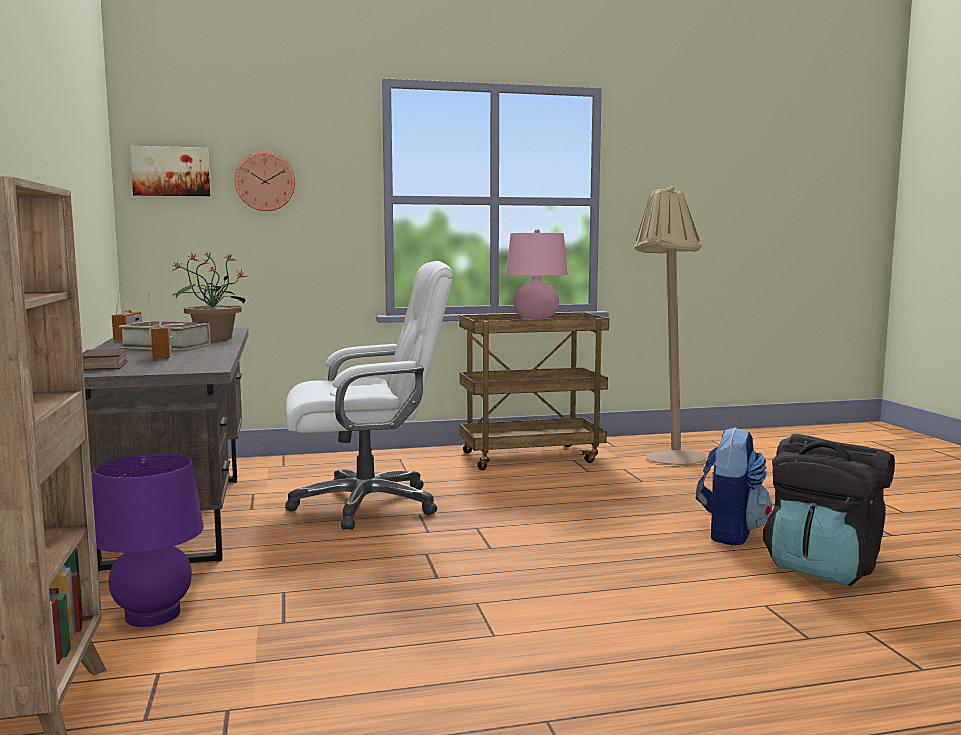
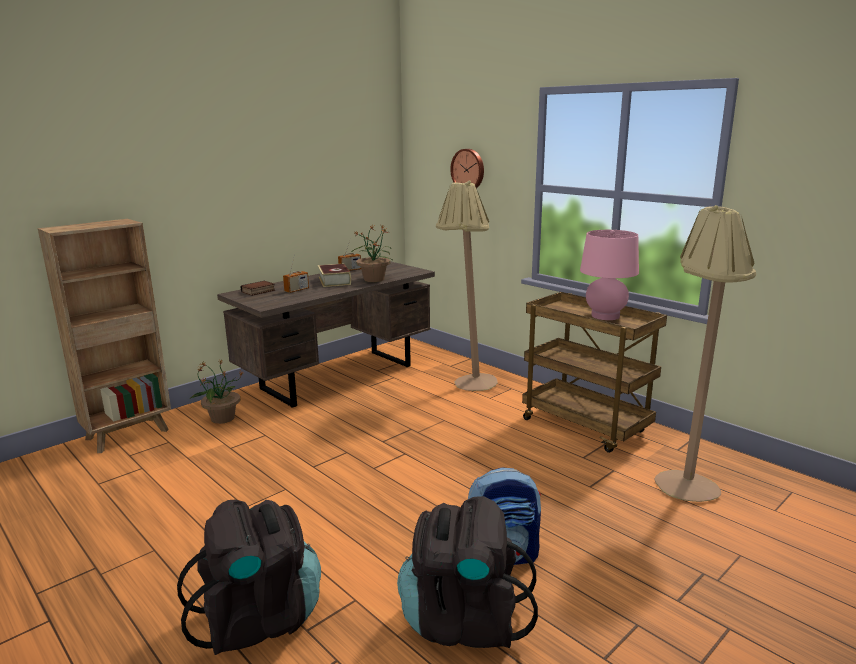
camera: 60 degrees right, 10 degrees up
(153, 615) = (222, 418): purple table lamp -> potted plant
(171, 171) = (425, 161): picture -> none
(342, 468) = (467, 380): none -> beige floor lamp
(367, 504) = (410, 410): white office chair -> none
(774, 661) = (259, 618): none -> black backpack

